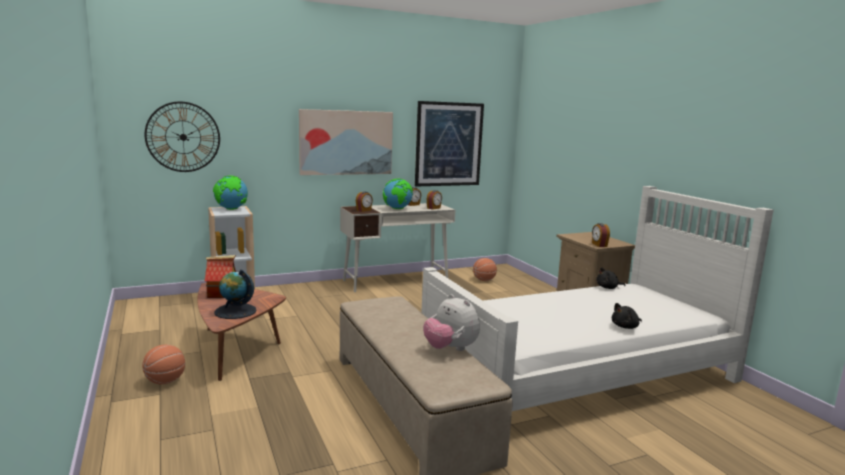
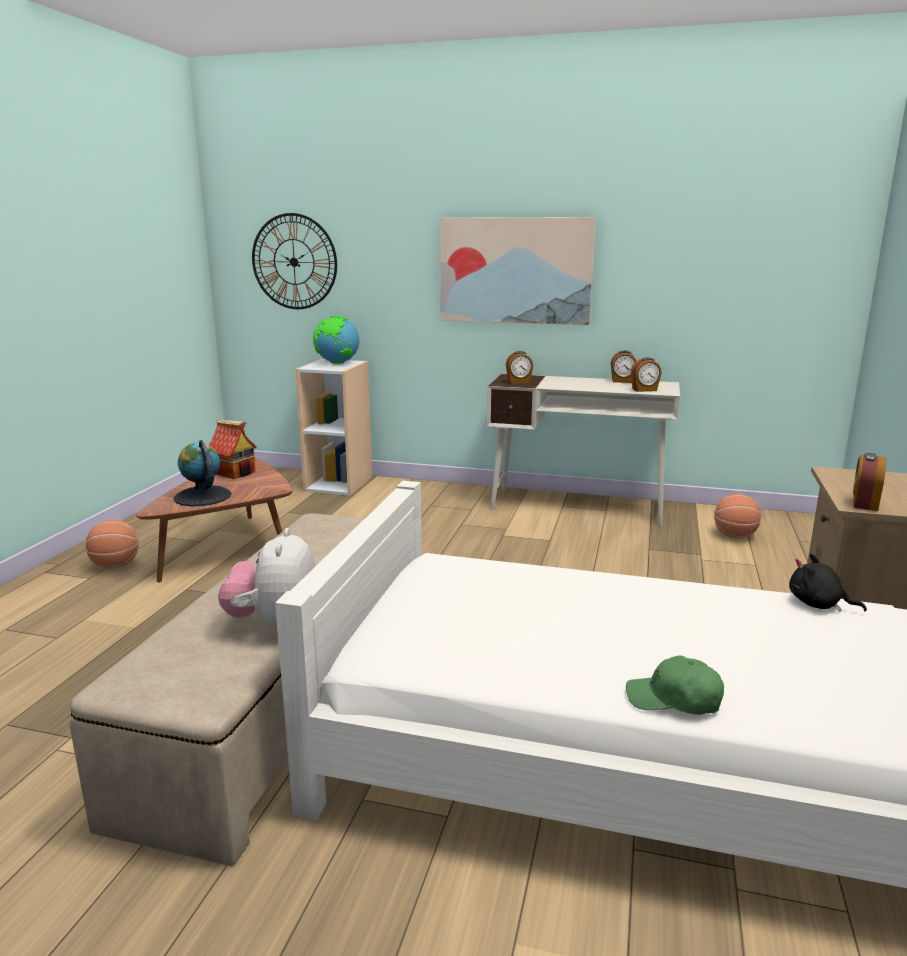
camera: 40 degrees right, 5 degrees up
(397, 209) = (578, 385): globe -> none
(449, 144) = (710, 275): picture -> none
(626, 327) = (674, 699): black plush toy -> green cap

